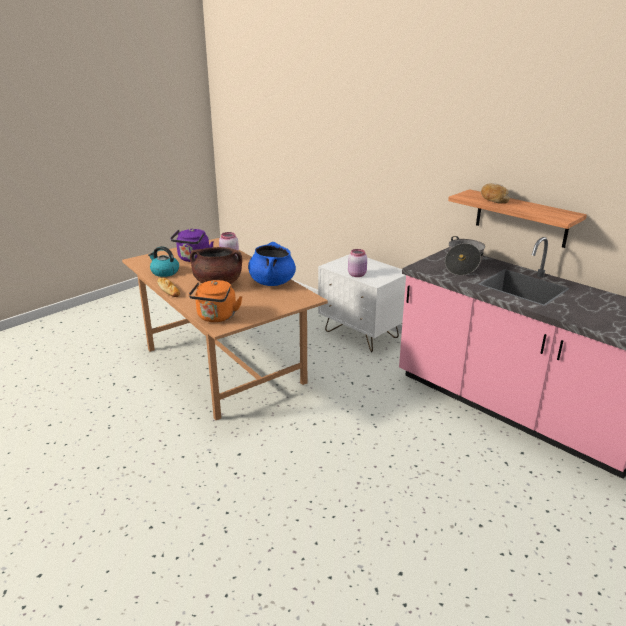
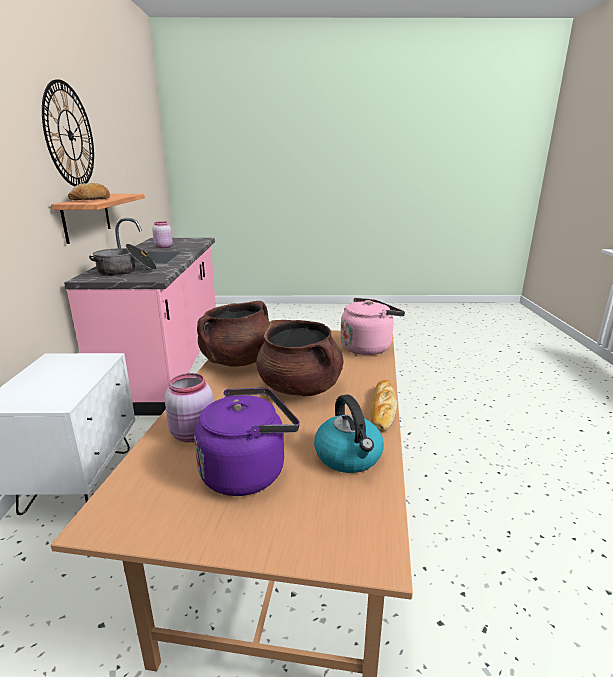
camera: 135 degrees left, 5 degrees down
(216, 317) = (368, 347): orange kettle -> pink kettle
(272, 282) = (237, 361): blue cooking pot -> brown cooking pot
(357, 274) = (86, 374): pink jar -> pink jar (163, 247)
(529, 142) = (70, 135): none -> wall clock

